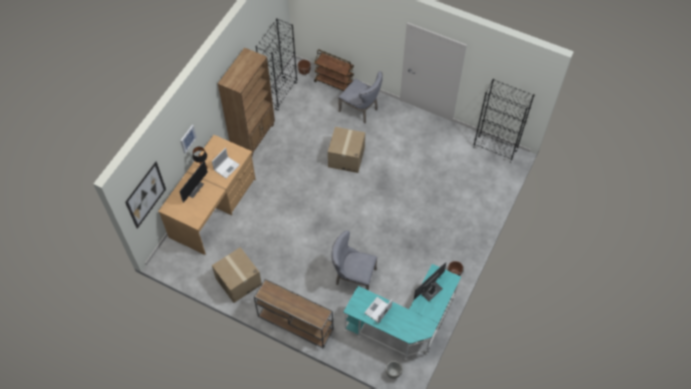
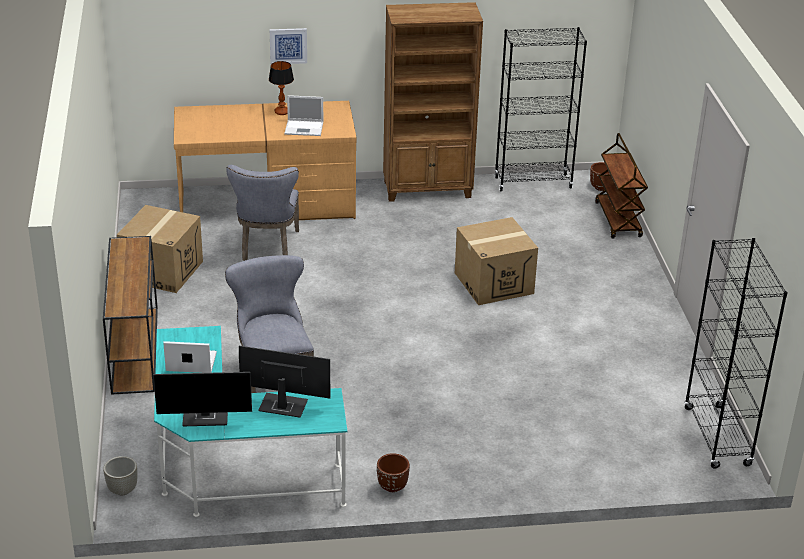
camera: 55 degrees right, 25 degrees down
(146, 195) = (161, 49): picture -> none
(193, 188) = (240, 117): monitor -> monitor (206, 417)
(361, 110) = (601, 263): grey chair -> grey chair (268, 248)

